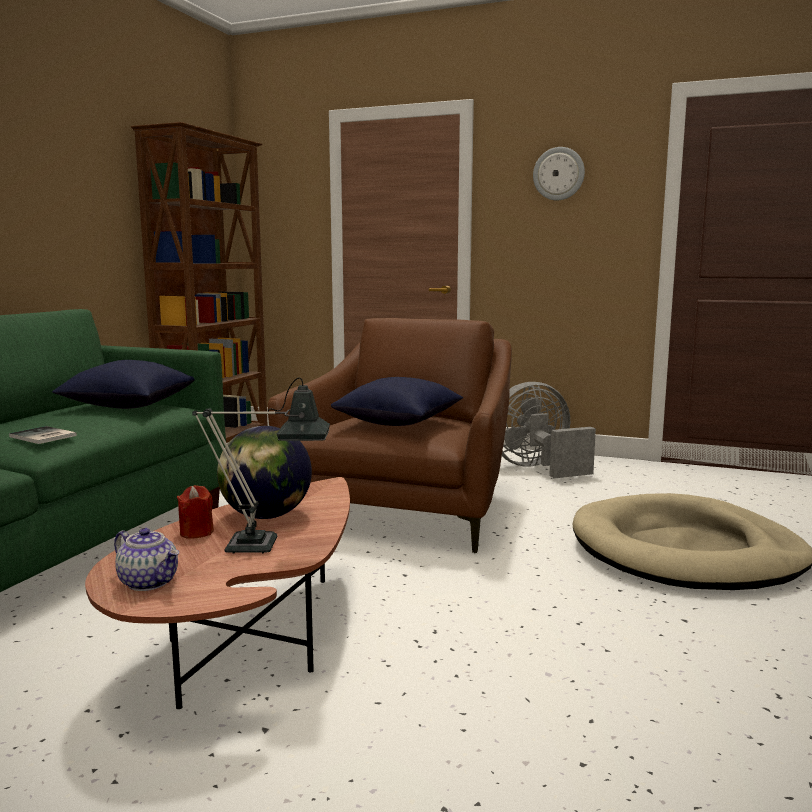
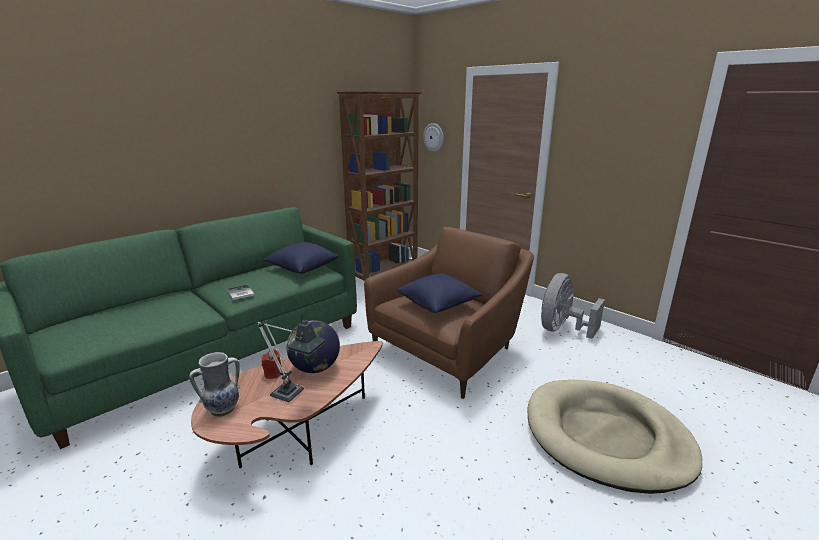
camera: 25 degrees right, 10 degrees up
(149, 582) = (222, 409): teapot -> vase
(537, 468) = (562, 329): grey fan -> grey fan turned 60 degrees counterclockwise
(558, 174) = (613, 121): wall clock -> wall clock (433, 137)

